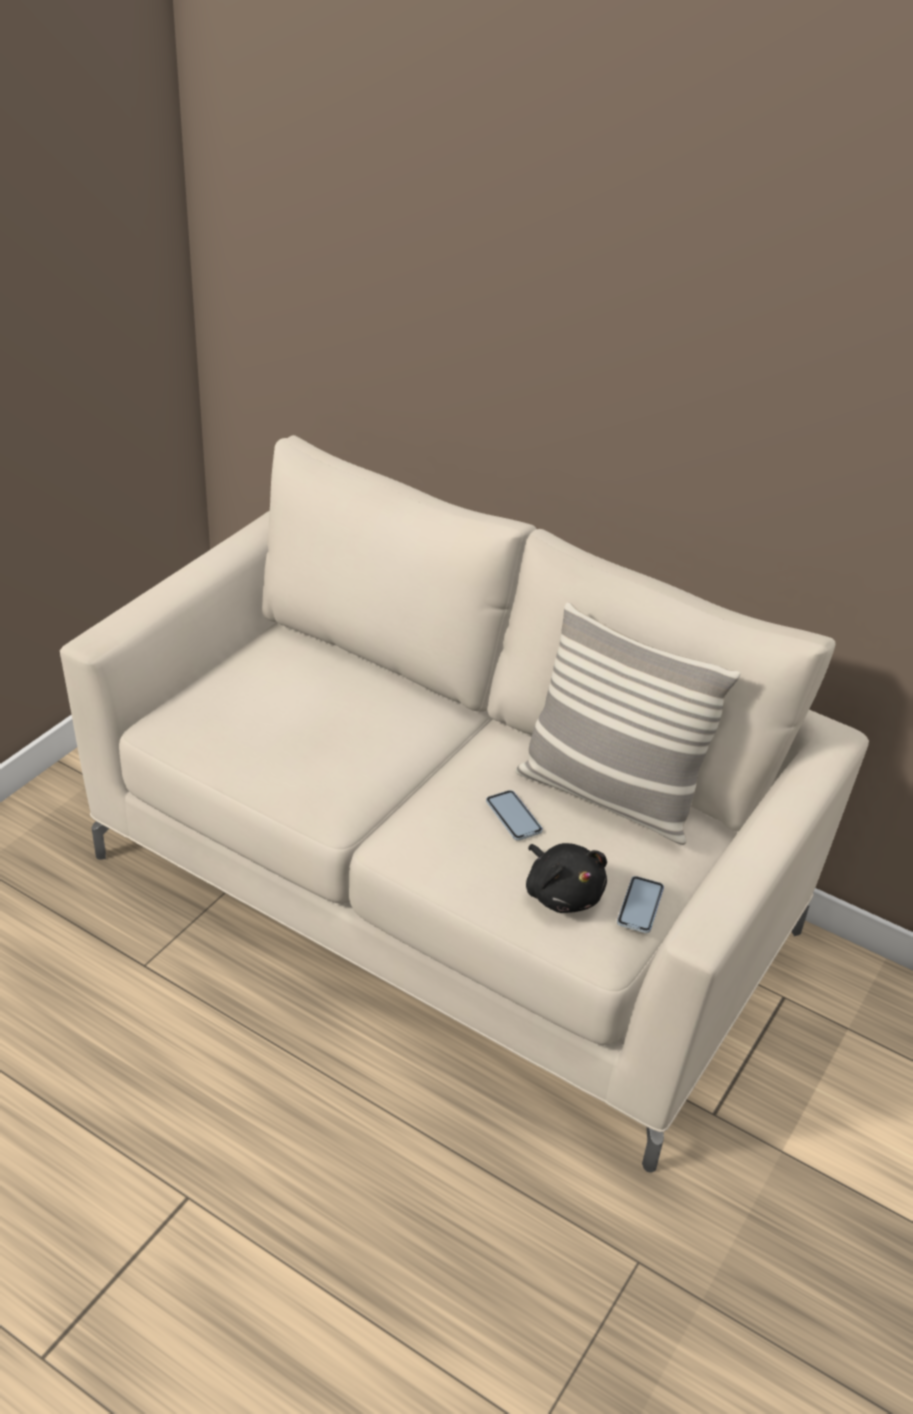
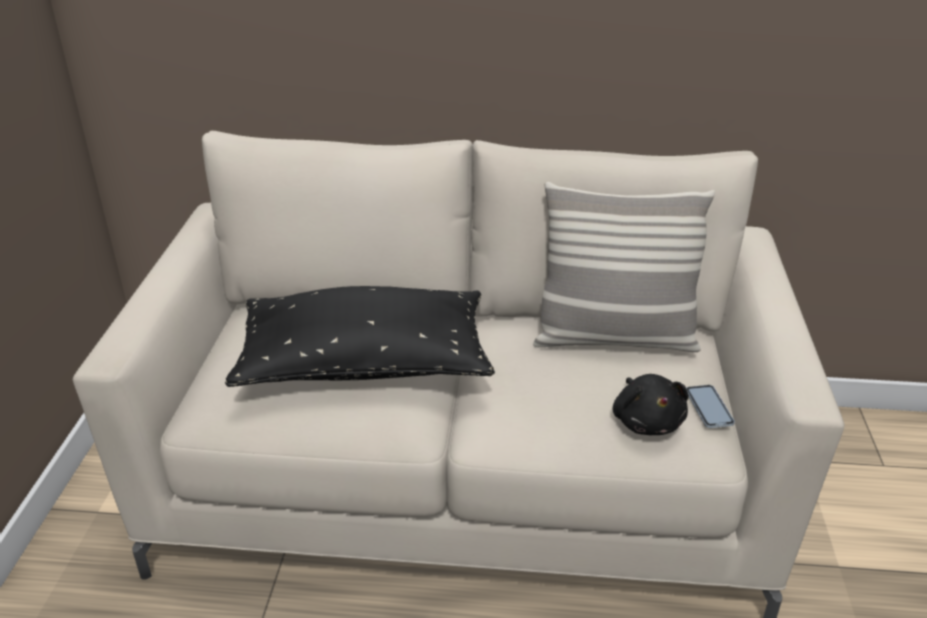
camera: 25 degrees left, 5 degrees down
(337, 730) = (365, 365): none -> black pillow
(513, 816) = (561, 378): phone -> none
(562, 893) = (647, 421): black plush toy -> black plush toy turned 45 degrees clockwise

